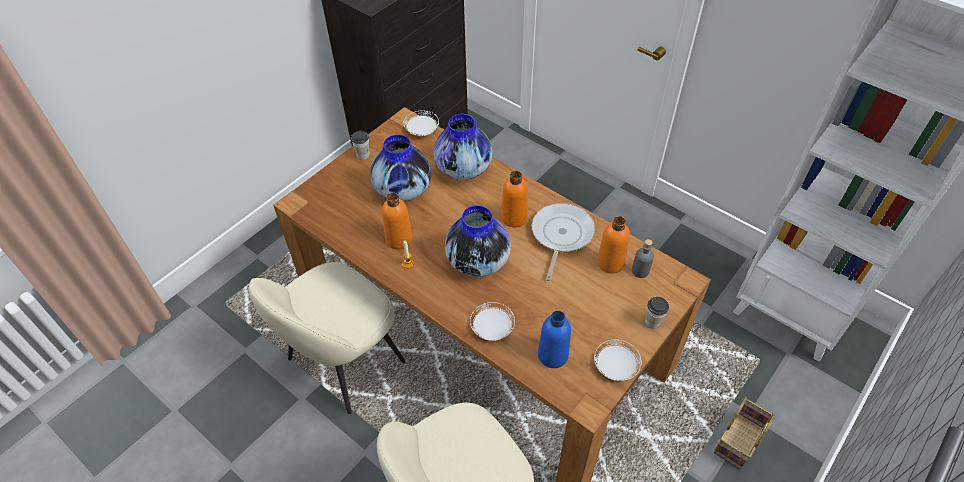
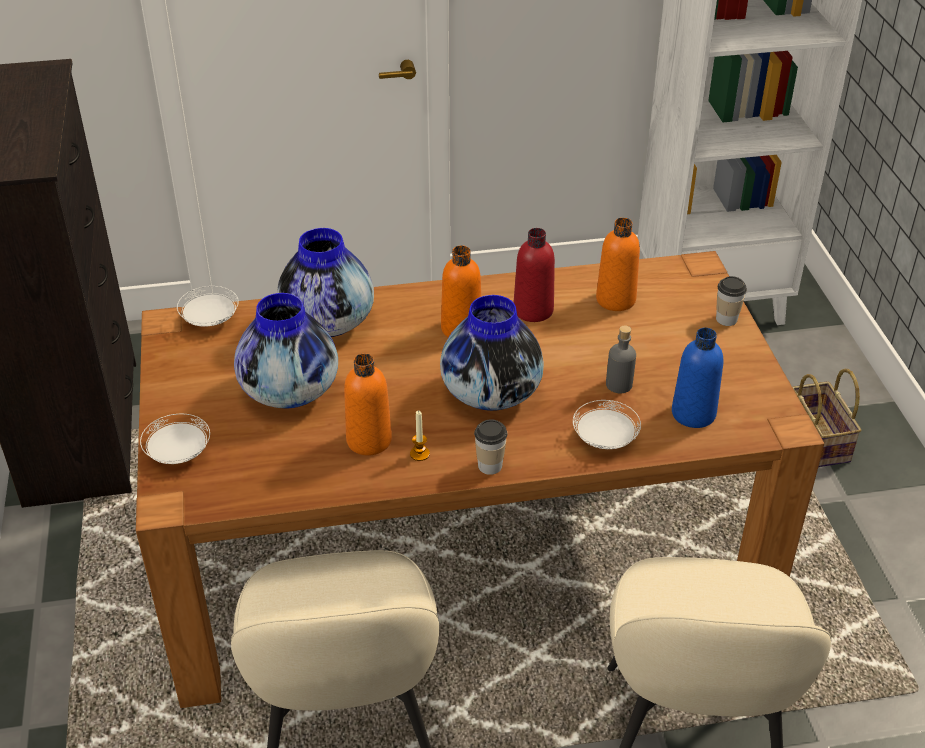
camera: 50 degrees left, 10 degrees down
(363, 155) = (173, 393): cup -> cup (490, 465)
(561, 235) = (533, 310): frying pan -> red bottle
(616, 367) = (757, 378): white plate -> white plate (179, 453)
(640, 271) = (651, 287): grey bottle -> grey bottle (619, 384)

